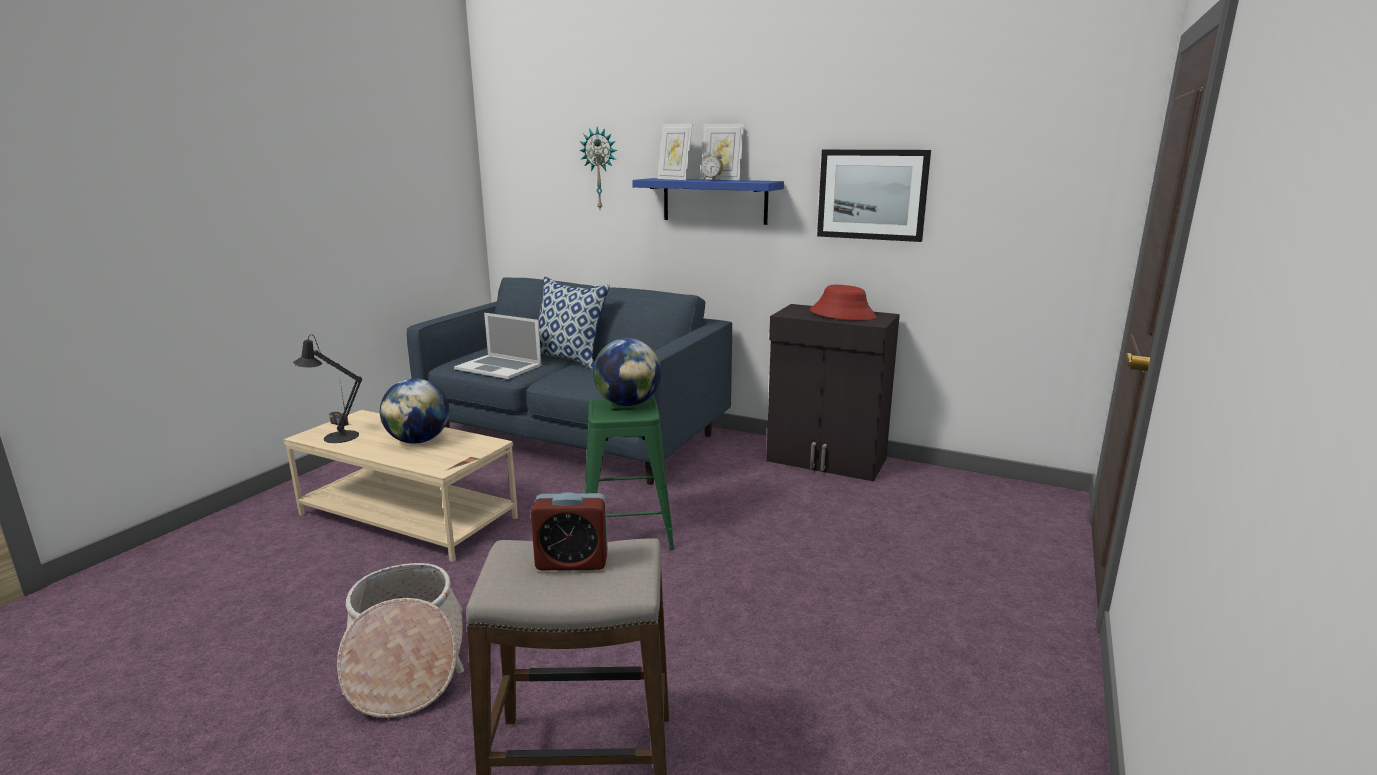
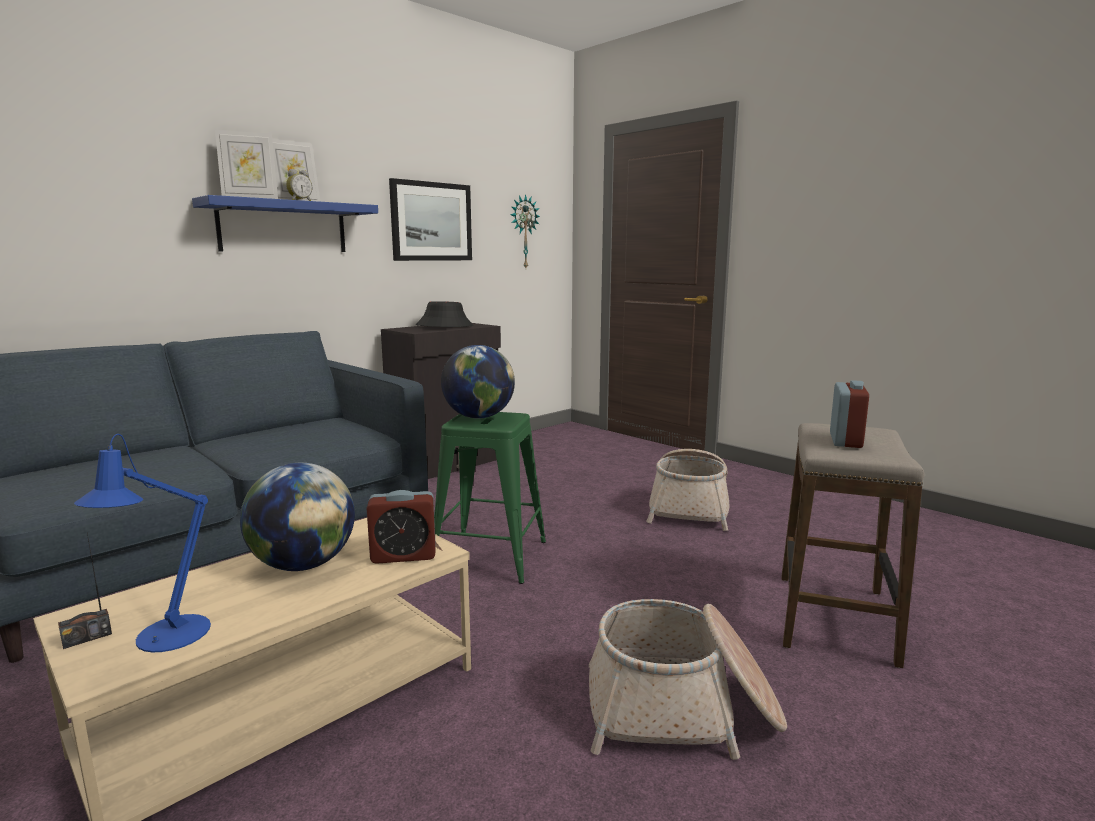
camera: 70 degrees left, 5 degrees down
(336, 437) = (164, 638): black table lamp -> blue table lamp
(433, 461) = (403, 556): none -> alarm clock
(499, 367) = (131, 480): laptop -> none
(570, 359) = (188, 446): pillow -> none
(600, 169) = (99, 181): wall clock -> wall clock (523, 232)
(840, 628) = (689, 508): none -> basket
(842, 314) = (444, 326): red hat -> black hat

